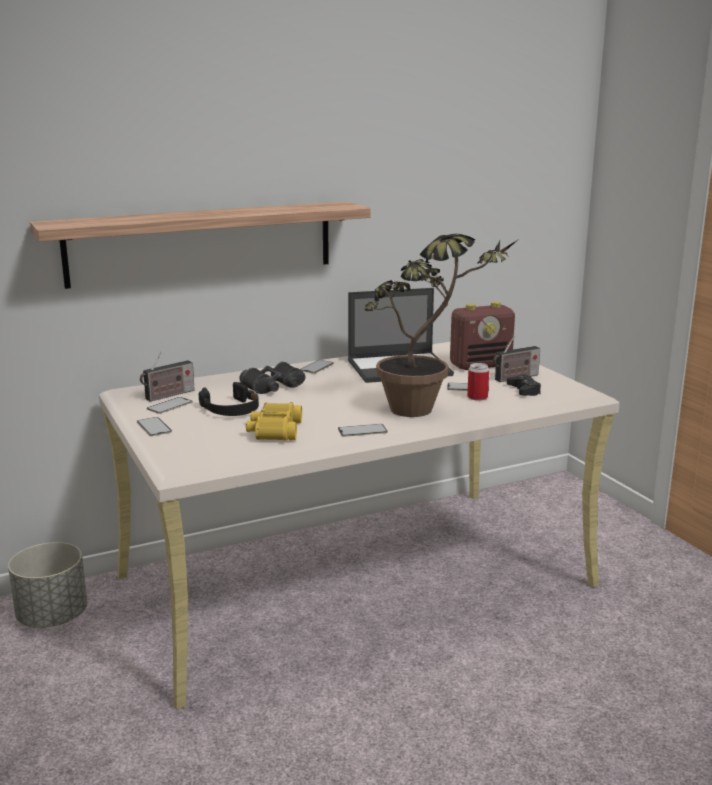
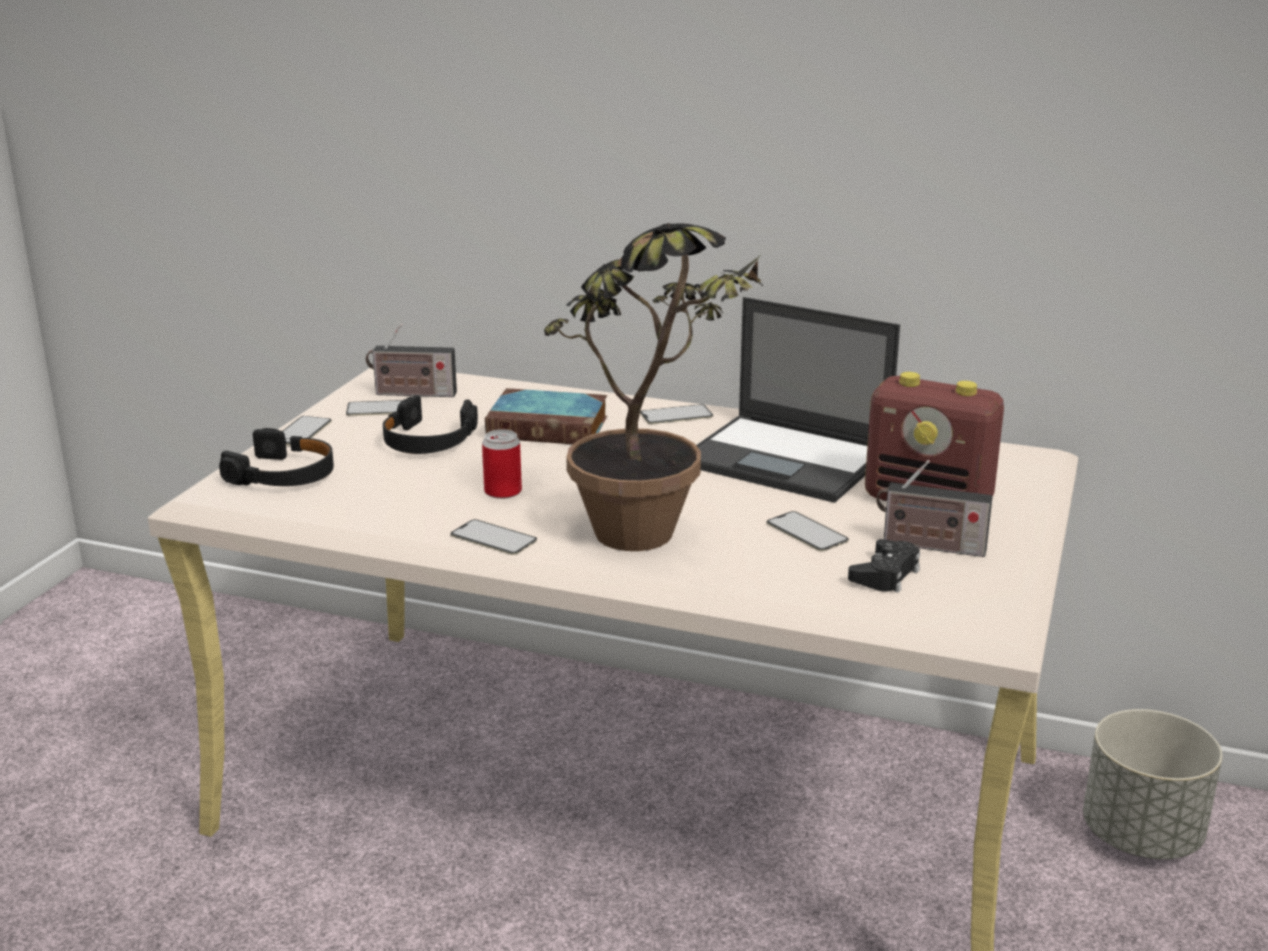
camera: 45 degrees right, 5 degrees up
(53, 616) = (268, 651): grey planter -> grey planter (1142, 835)
(197, 445) = (284, 474): none -> black headphones
(202, 243) = (536, 165): shelf -> none
(274, 387) = (550, 427): black binoculars -> book
(274, 431) = (399, 492): yellow binoculars -> none
(477, 397) = (778, 555): can -> can (503, 492)

